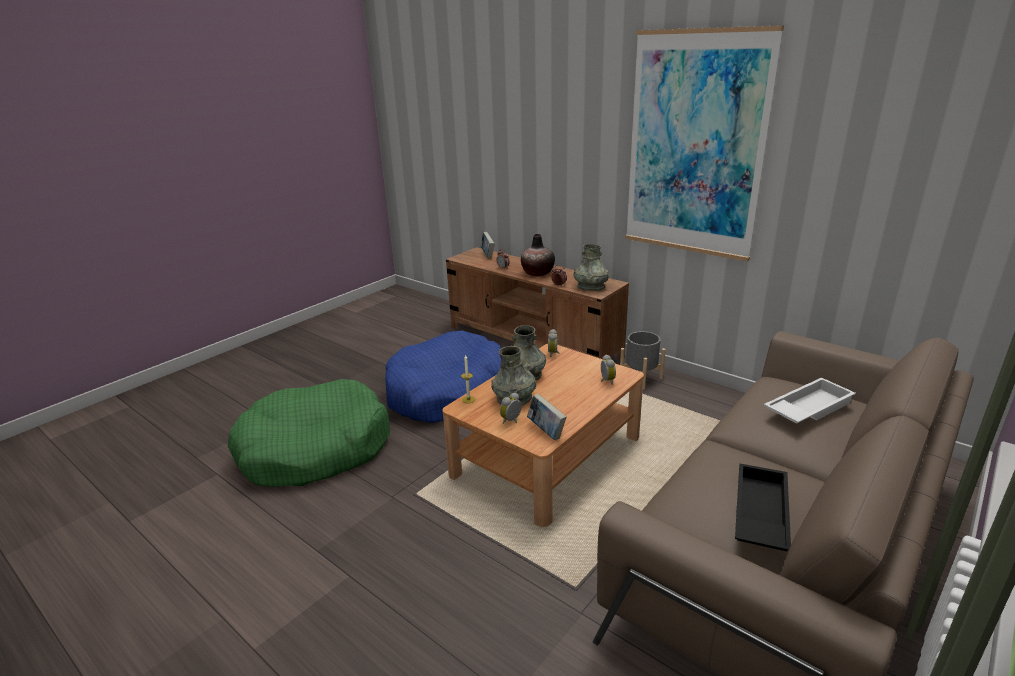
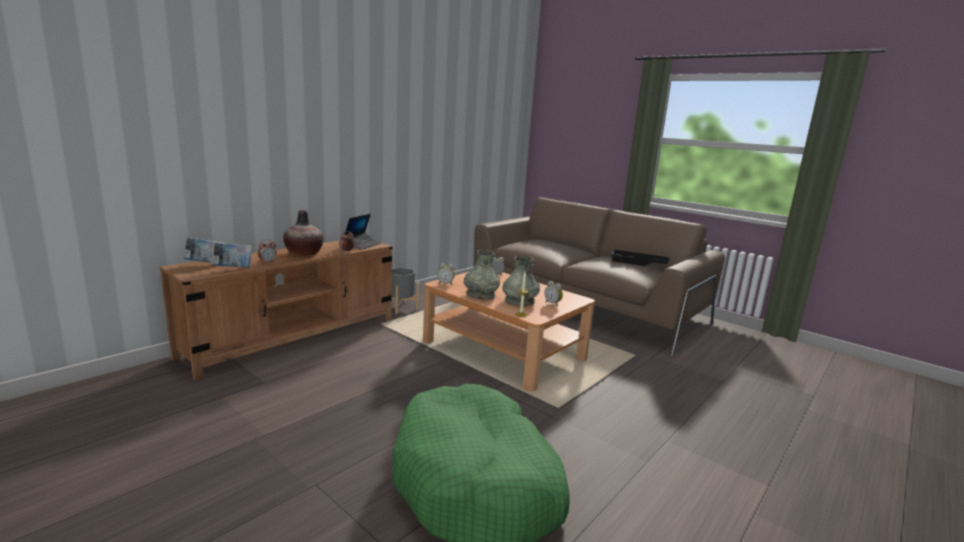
camera: 90 degrees left, 10 degrees down
(446, 392) = (377, 389): blue dog bed -> none
(546, 431) = (565, 296): book -> book (232, 268)
(590, 287) = (362, 245): grey vase -> laptop
(694, 146) = (397, 114): picture -> none
(807, 408) = (545, 243): white tray -> none

